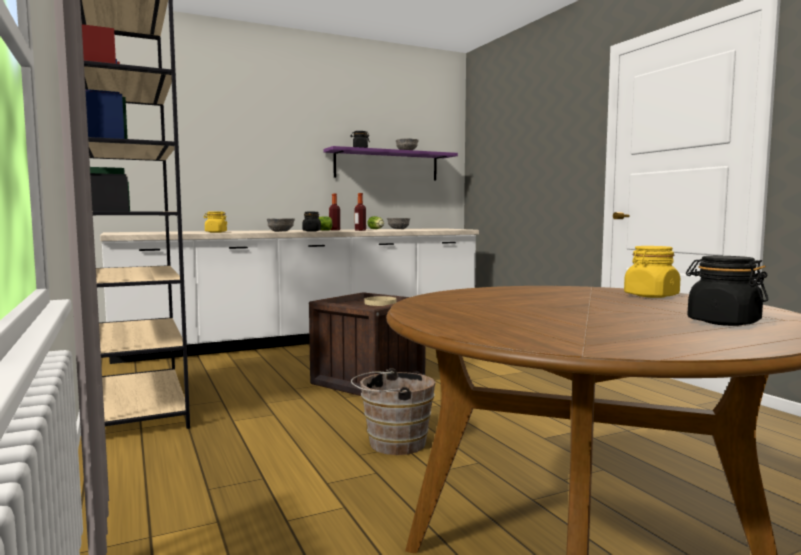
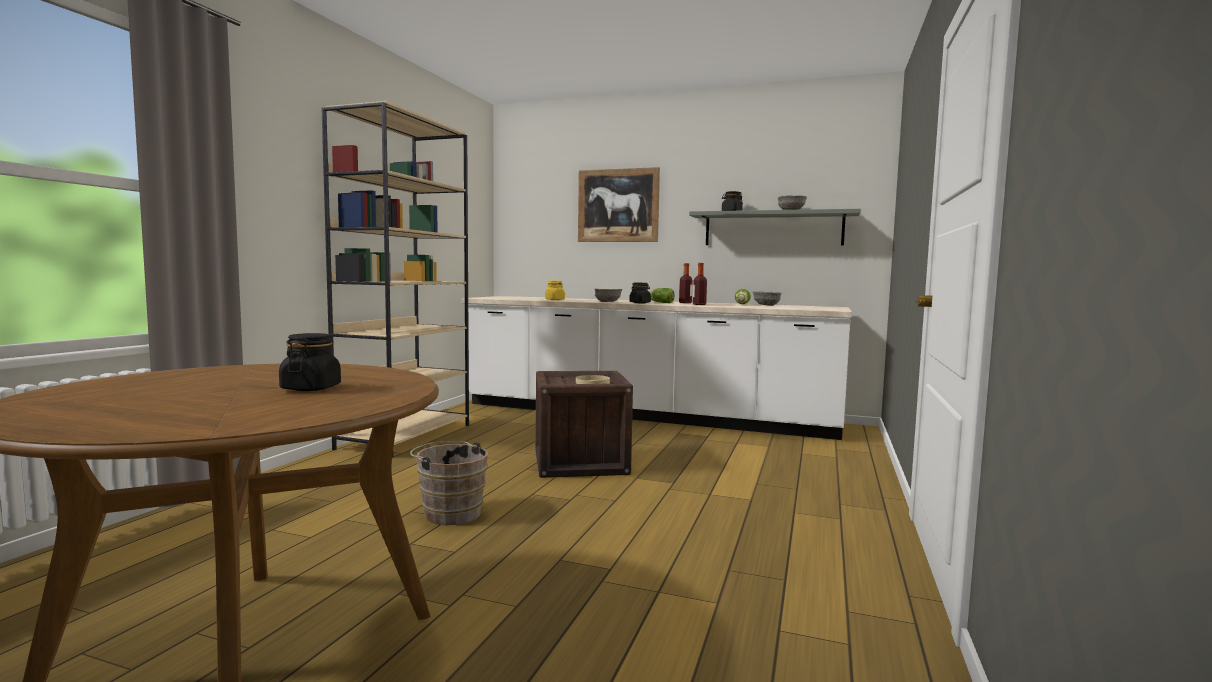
camera: 45 degrees right, 0 degrees up
(246, 135) = (618, 205): none -> picture
(386, 165) = (773, 229): purple shelf -> grey shelf
(651, 296) = (369, 393): yellow jar -> none
(723, 322) = (175, 416): black jar -> black jar (311, 388)

